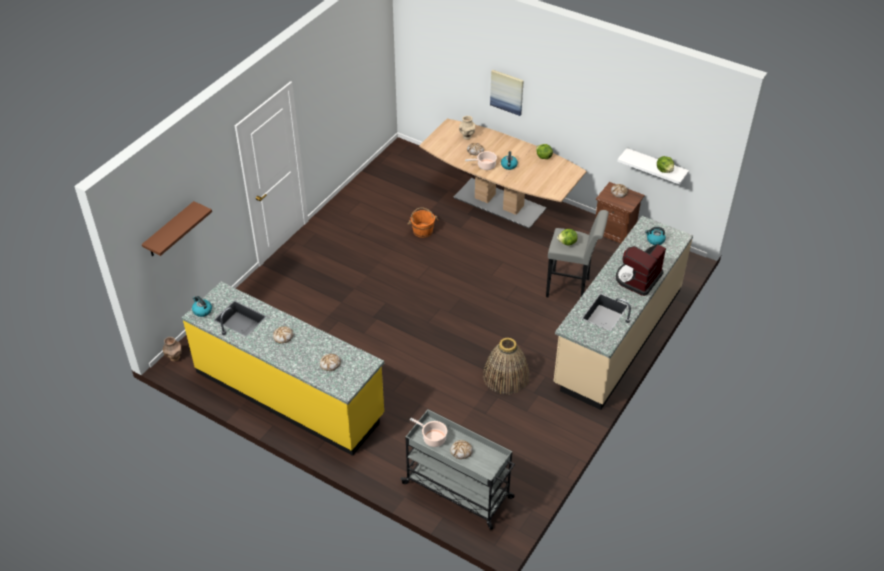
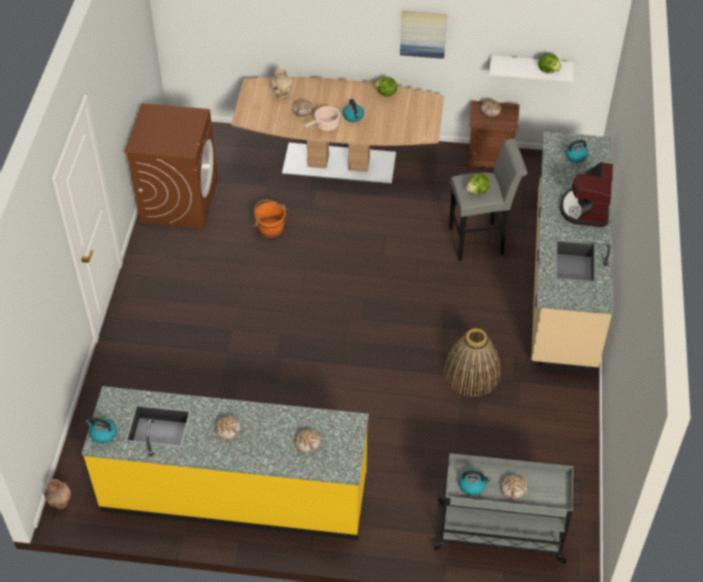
camera: 25 degrees left, 5 degrees up
(170, 230) = (25, 346): brown shelf -> none
(371, 192) = (179, 200): none -> brown washing machine
(433, 438) = (472, 485): cooking pot -> kettle
(507, 92) = (322, 26): picture -> picture (423, 33)

